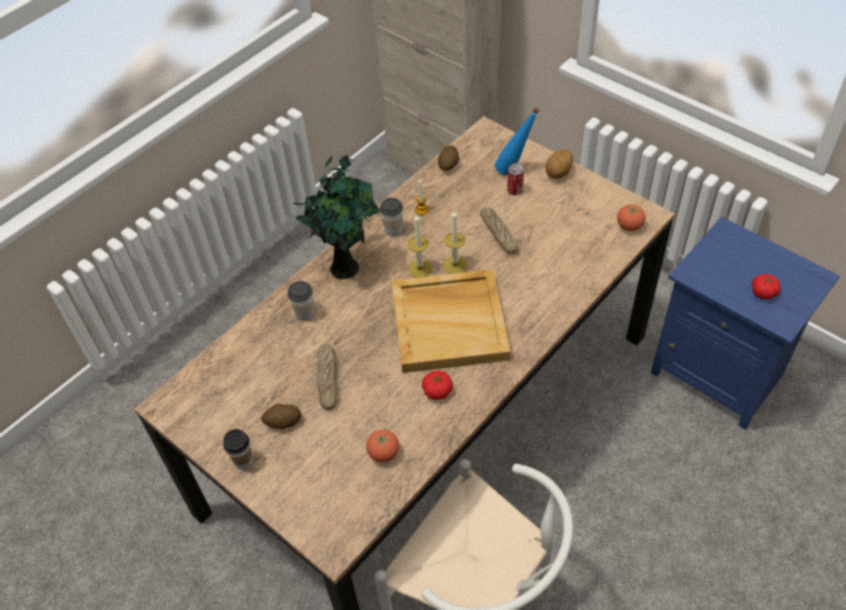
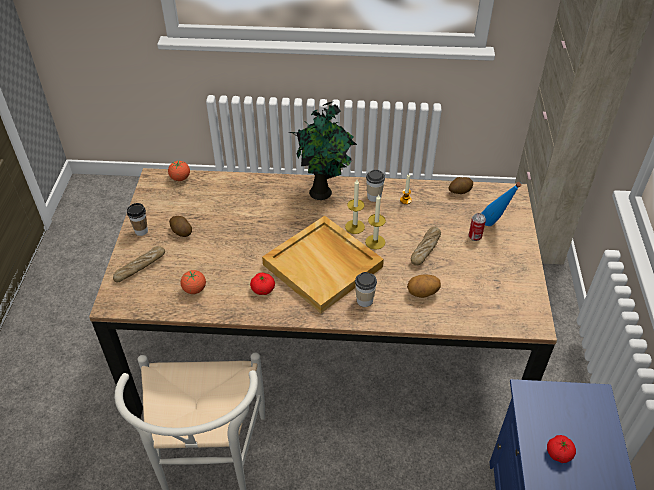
camera: 50 degrees right, 5 degrees down
(304, 313) = (268, 195): cup -> cup (364, 300)
(328, 379) = (228, 233): bread -> bread (140, 267)
(558, 173) = (519, 251): potato -> potato (422, 293)
(629, 226) = (511, 318): tomato -> tomato (180, 178)

